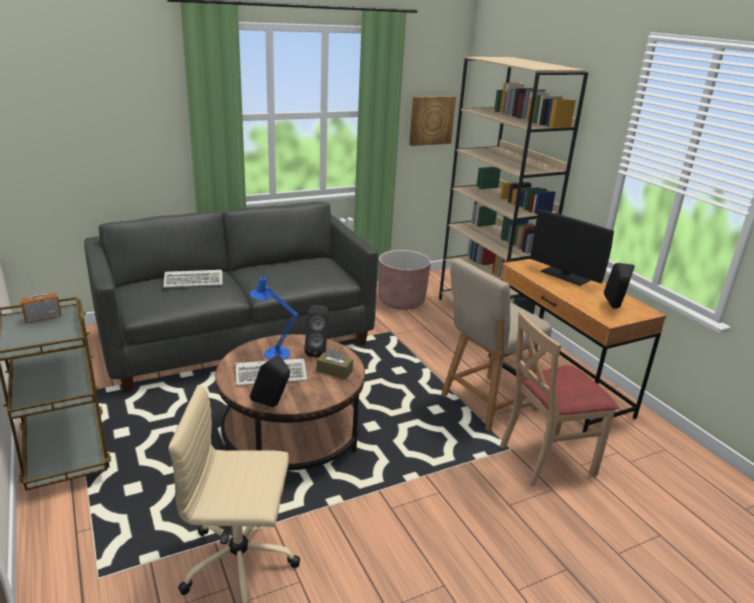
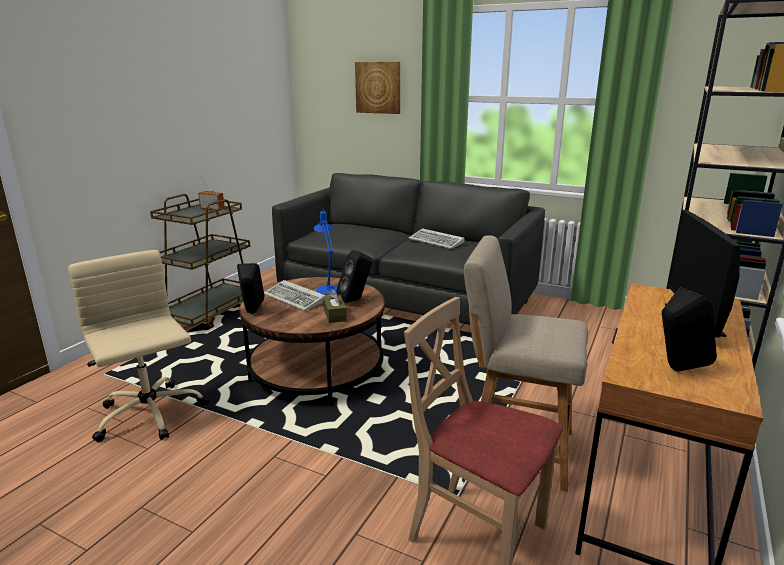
camera: 55 degrees right, 5 degrees down
(195, 281) = (365, 230): keyboard -> keyboard (437, 241)
(401, 301) = (603, 332): brown planter -> none
(431, 120) = (717, 116): picture -> picture (378, 87)

